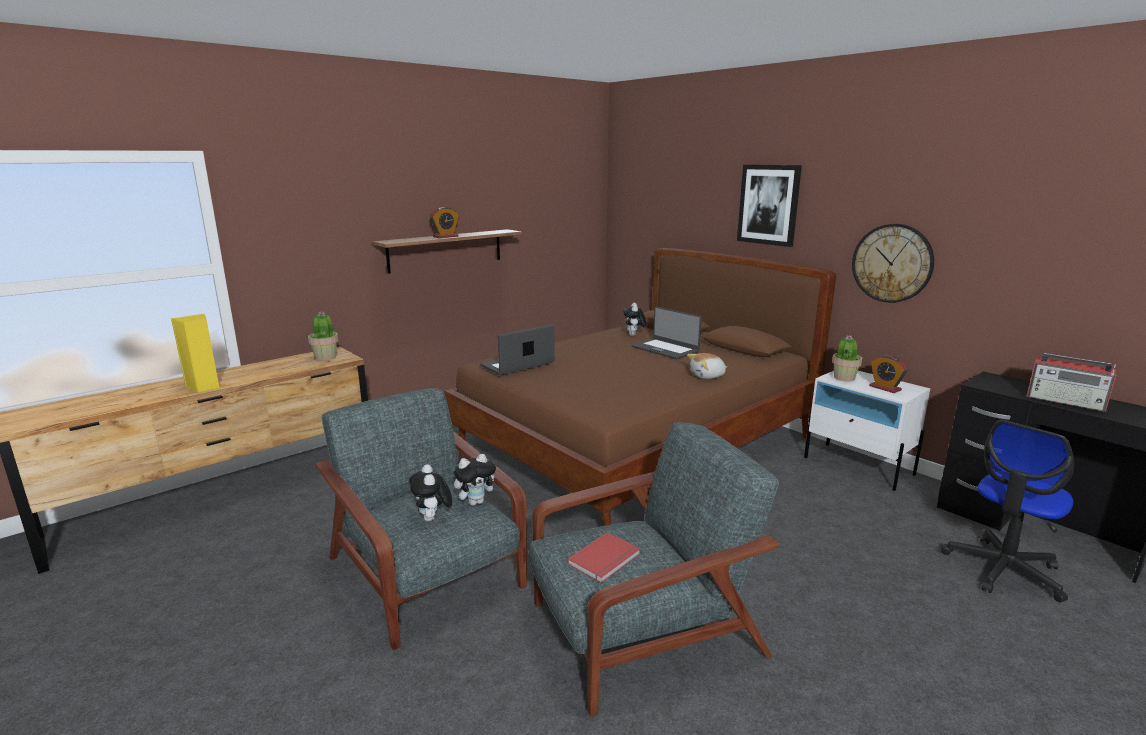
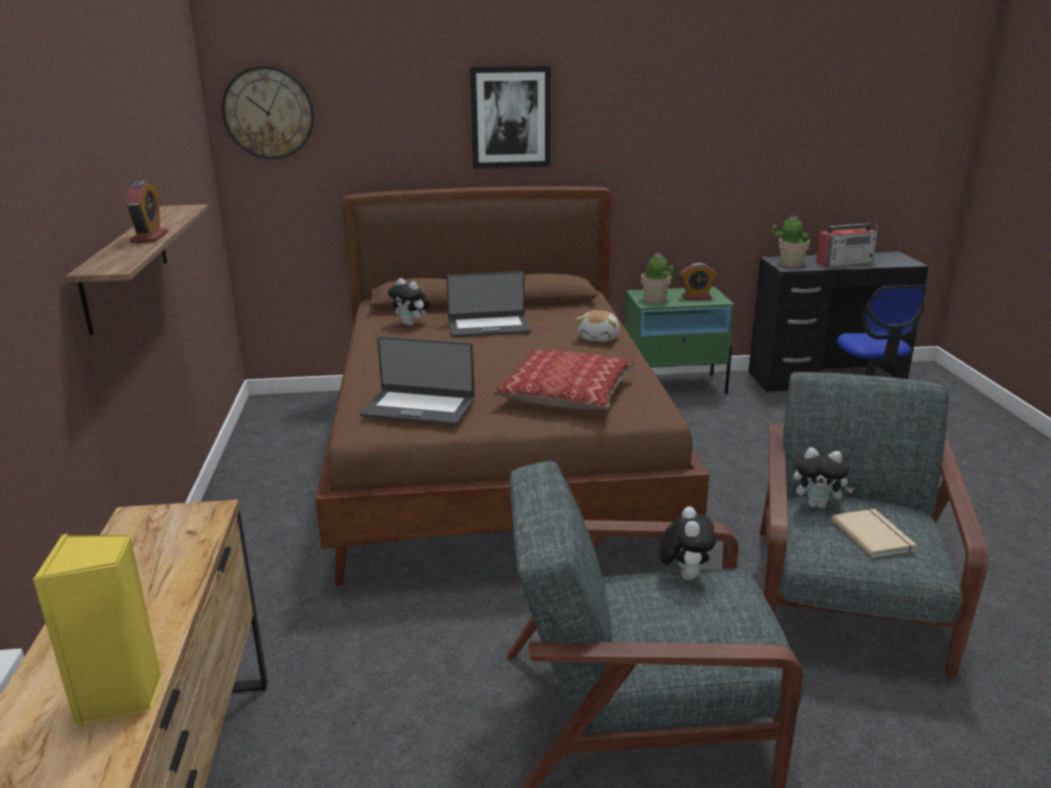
camera: 55 degrees left, 5 degrees up
(326, 357) = (162, 530): potted plant -> potted plant (790, 264)
(433, 519) = (709, 616): plush toy -> plush toy (818, 505)
(518, 364) = (419, 407): laptop -> laptop turned 75 degrees counterclockwise
(597, 389) = (566, 394): none -> pillow
(606, 560) = (874, 535): red book -> beige book
(858, 466) = (673, 386): white nightstand -> green nightstand
(892, 263) = (665, 168): wall clock -> wall clock (268, 113)

